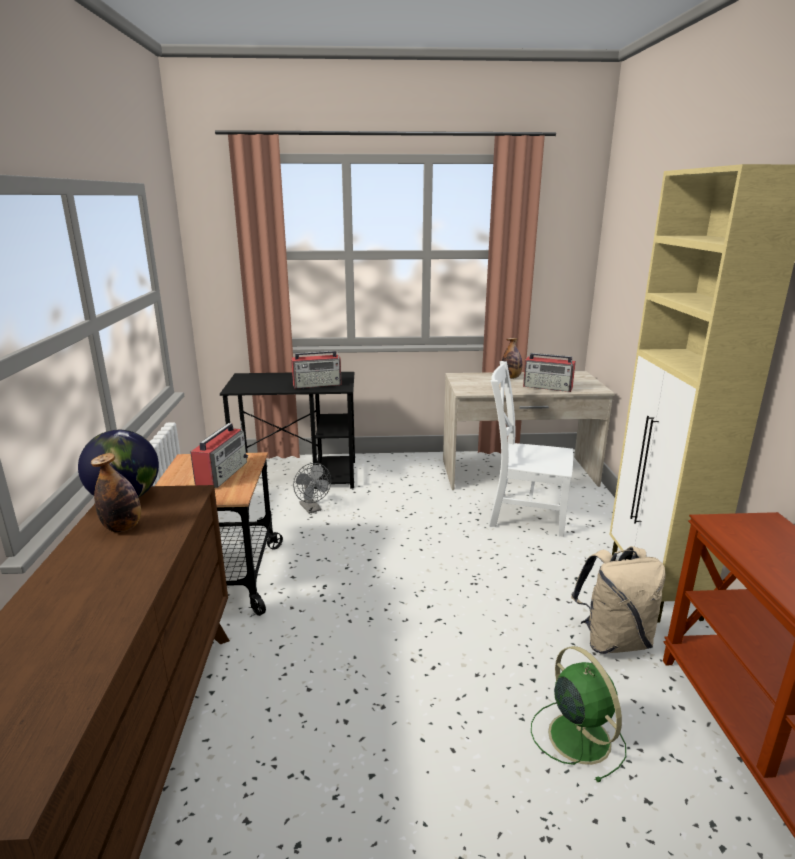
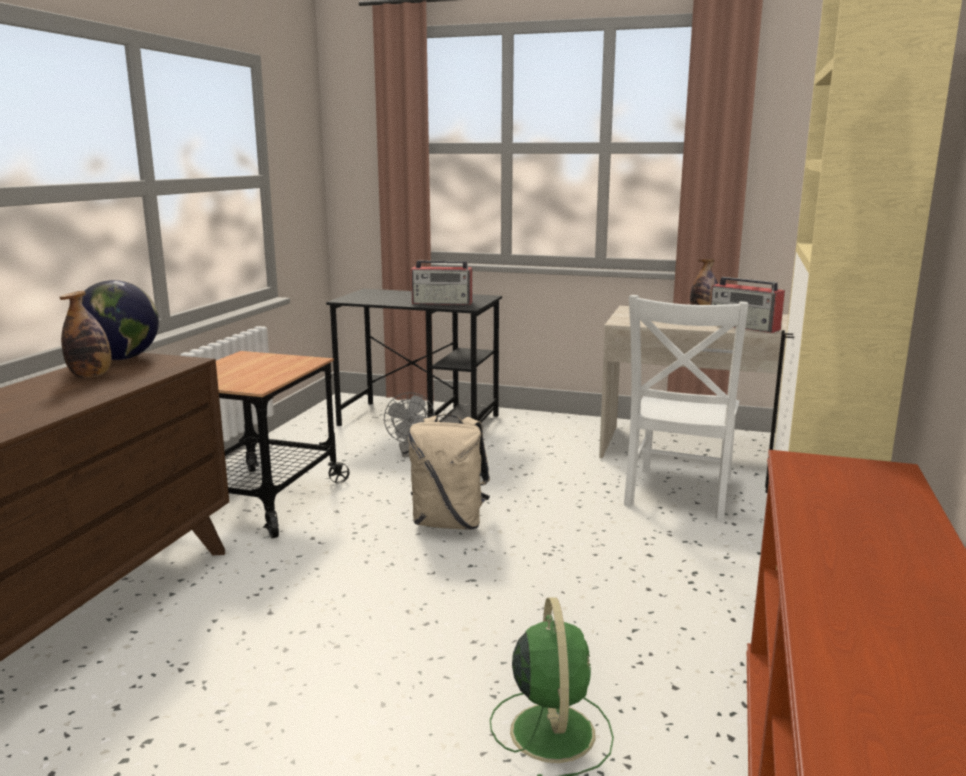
camera: 20 degrees right, 5 degrees down
(222, 473) = (265, 369): radio -> none
(524, 514) = (678, 495): white chair -> white chair turned 105 degrees counterclockwise
(613, 640) = (691, 646): beige backpack -> beige backpack (449, 523)

